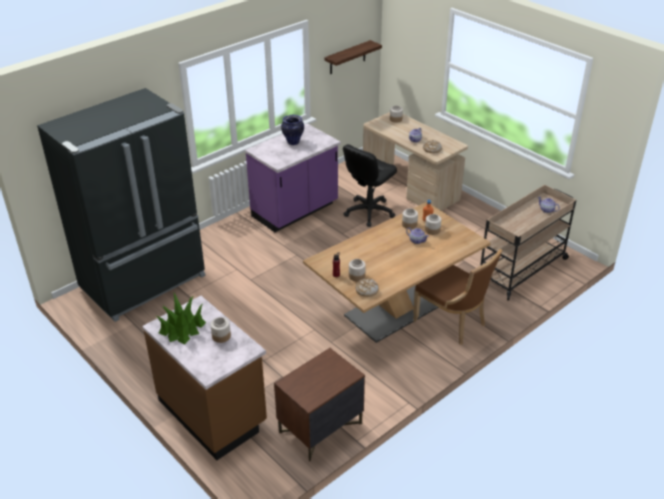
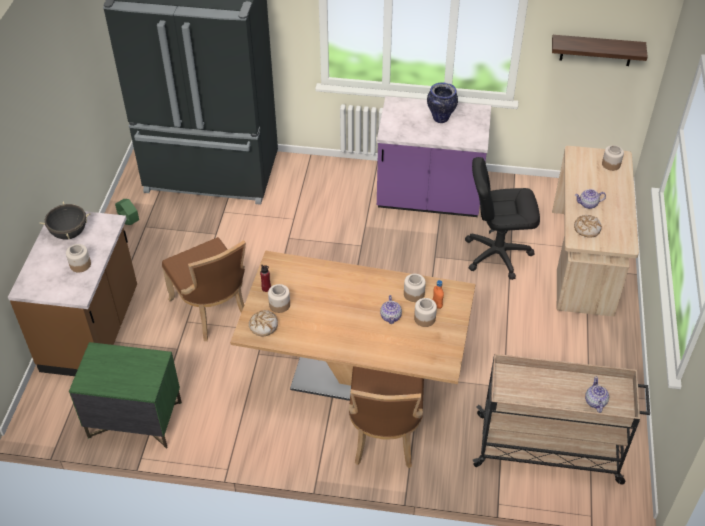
camera: 50 degrees right, 10 degrees up
(132, 343) = (129, 221): none -> green planter
(182, 328) = (69, 233): potted plant -> black cooking pot
(270, 343) = (213, 311): none -> brown chair
(320, 428) = (134, 420): brown nightstand -> green nightstand

